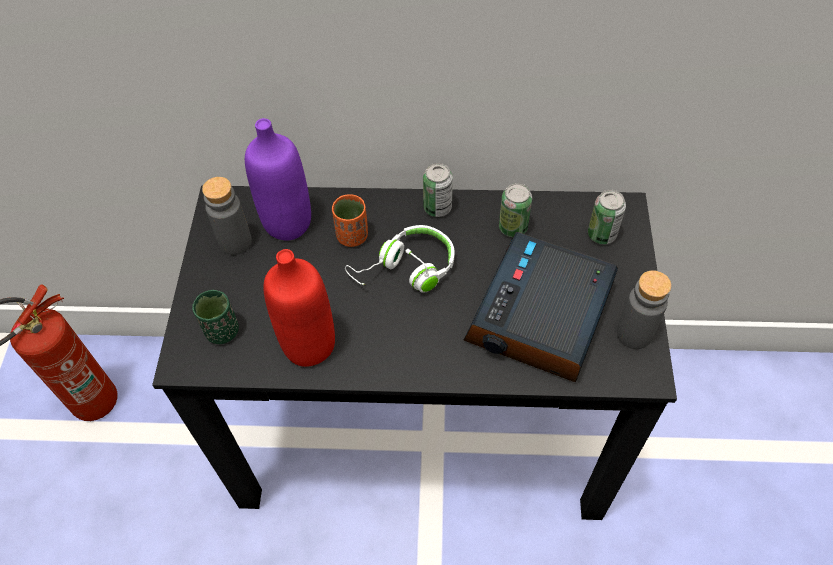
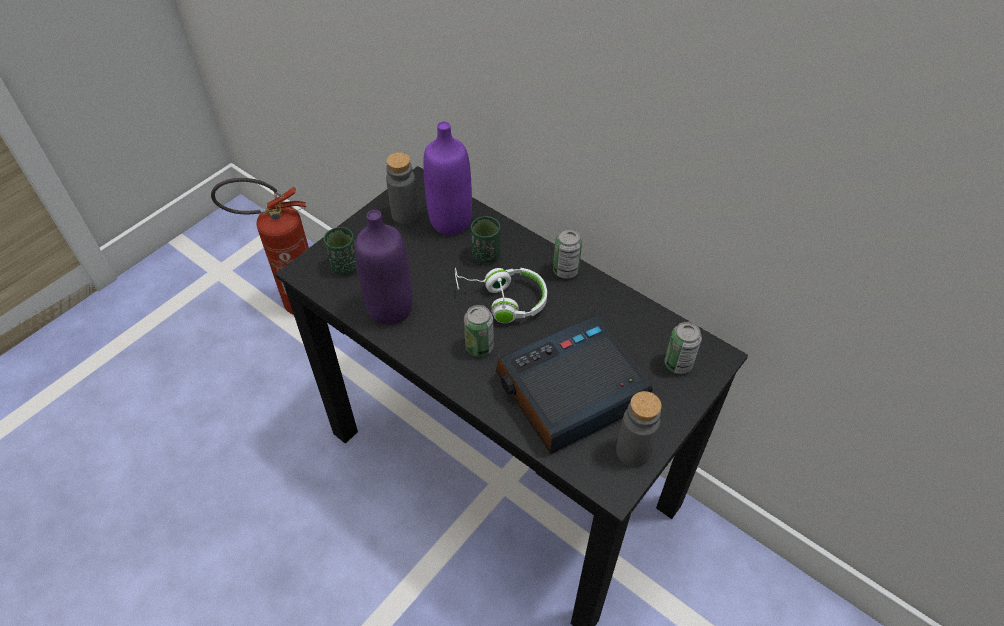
camera: 35 degrees right, 5 degrees down
(309, 345) = (390, 308): red bottle -> purple bottle
(352, 236) = (486, 255): orange cup -> green cup
(513, 228) = (610, 317): can -> can (479, 347)

